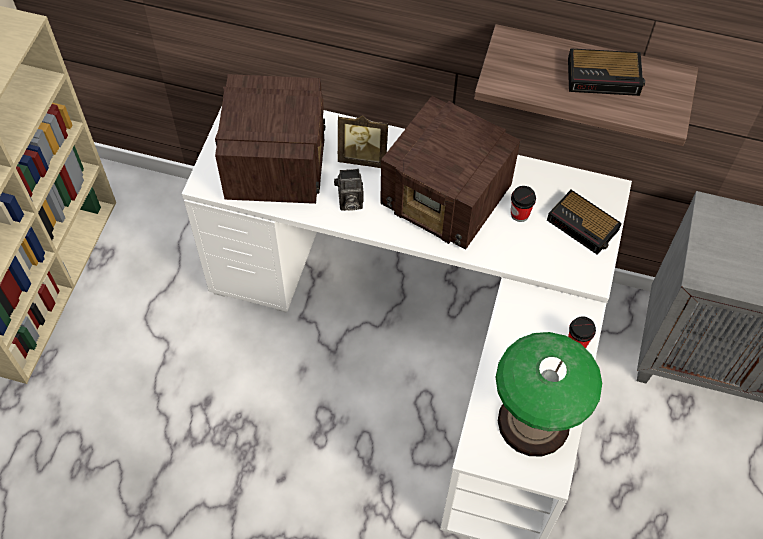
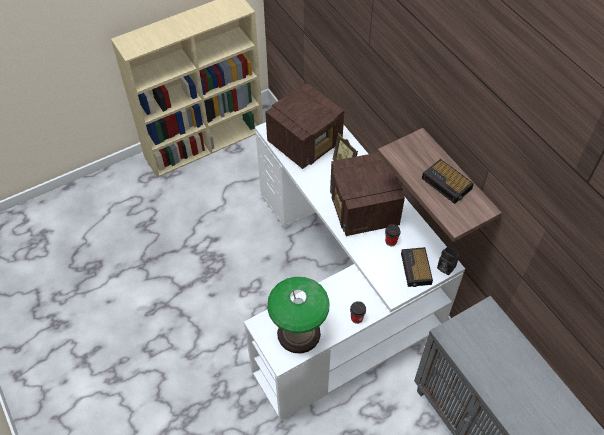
camera: 45 degrees right, 5 degrees down
(349, 202) = (319, 180): camera -> camera (444, 267)

